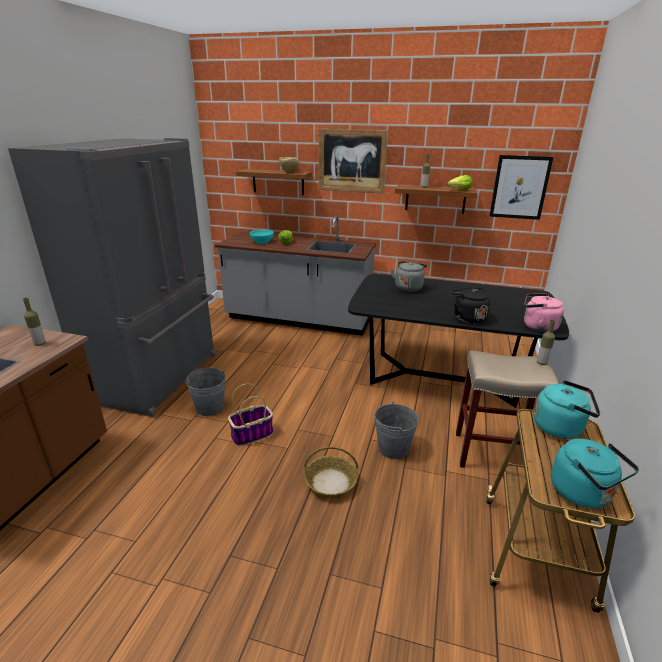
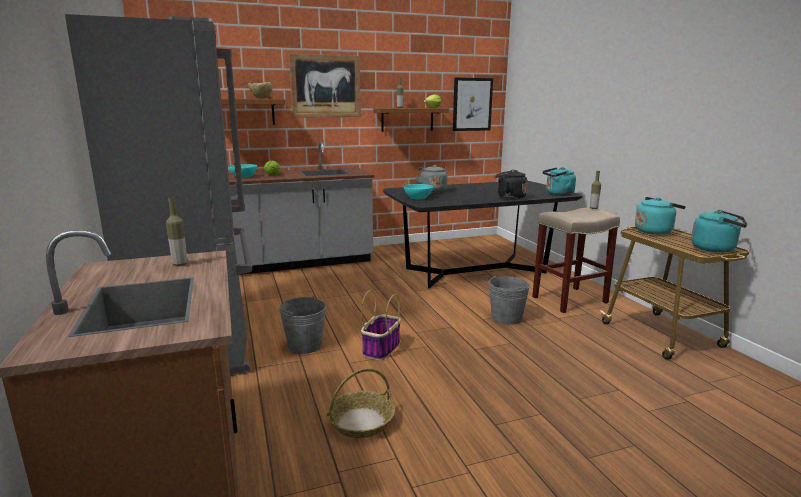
camera: 35 degrees left, 10 degrees down
(331, 482) = (495, 352): basket -> basket (361, 421)
(375, 295) = (418, 197): none -> turquoise bowl
(537, 326) = (558, 194): pink kettle -> turquoise kettle

